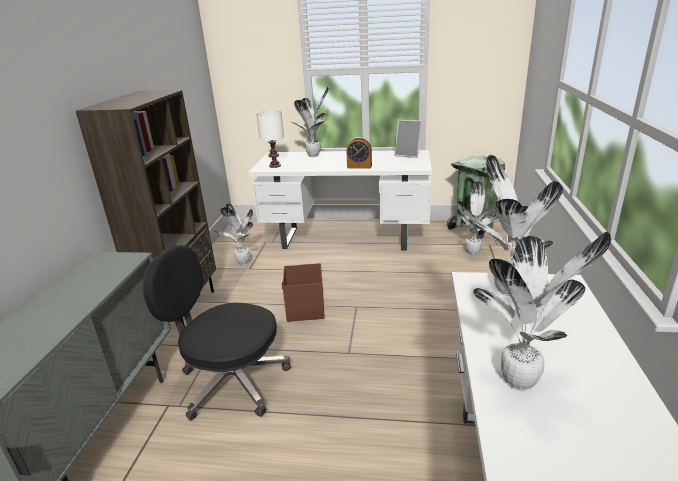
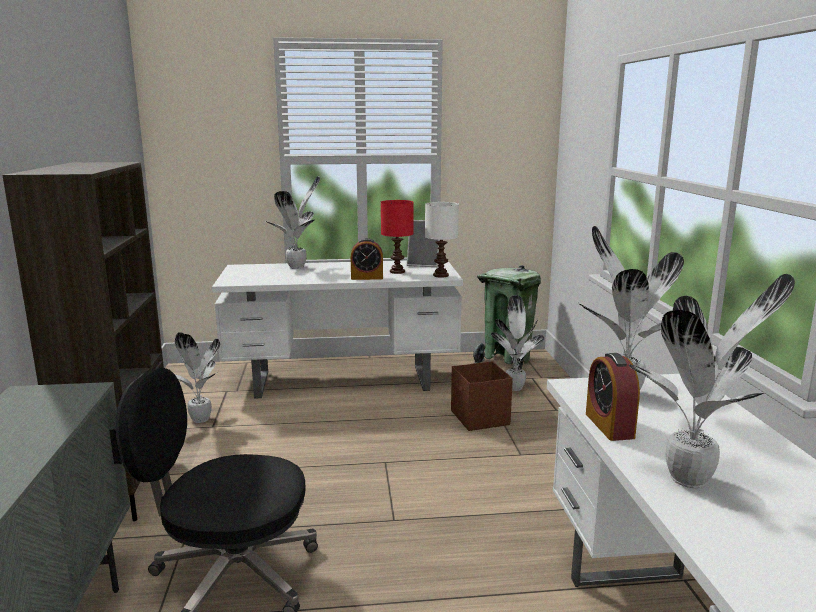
camera: 15 degrees left, 10 degrees down
(274, 166) = (247, 279): white table lamp -> white table lamp (440, 275)
(305, 309) = (313, 472): brown storage box -> brown storage box (479, 418)
(384, 161) = (397, 272): none -> red table lamp
(479, 321) = (609, 425): none -> alarm clock

